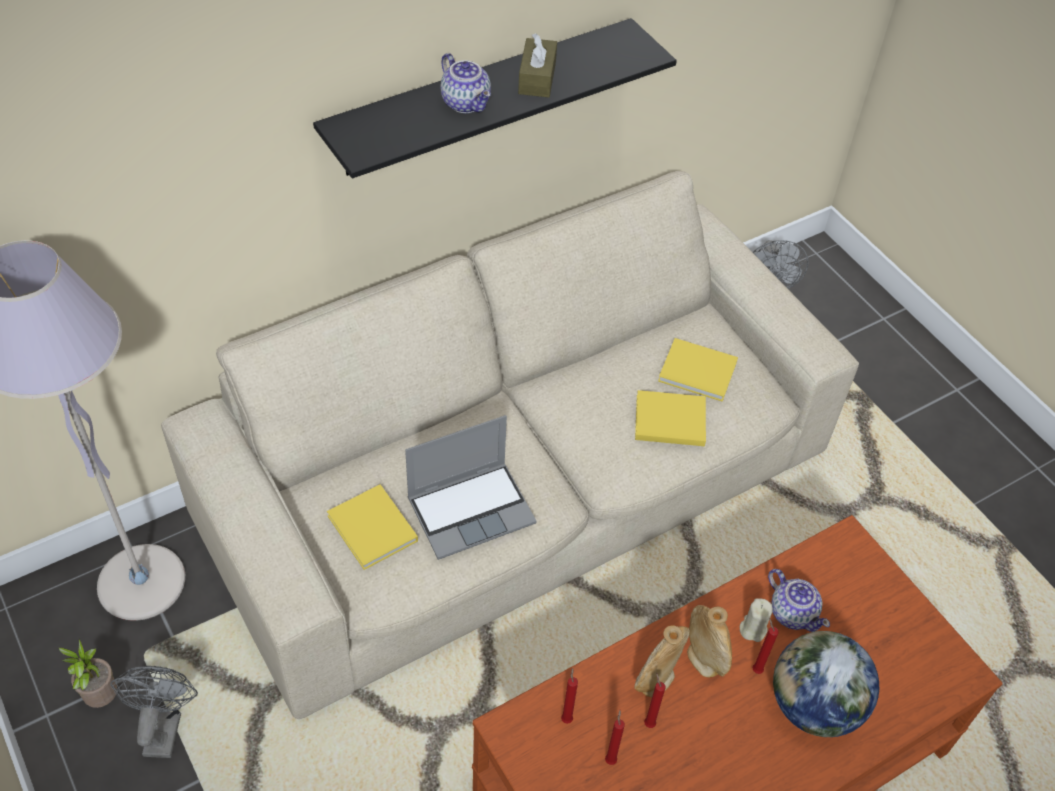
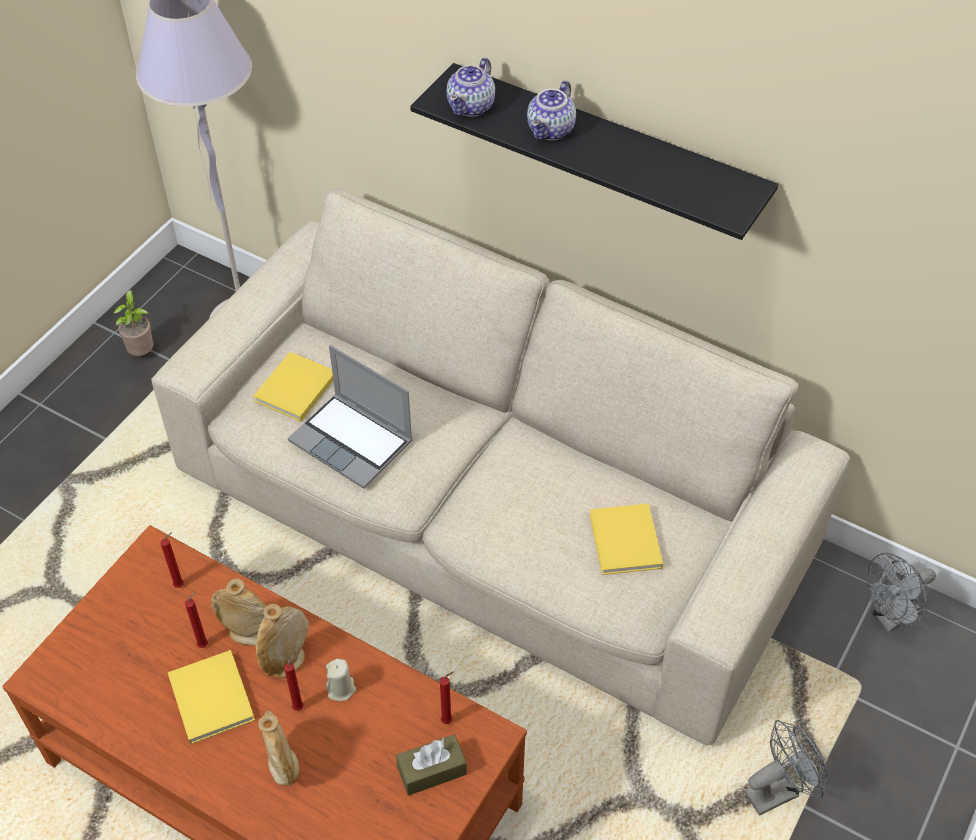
camera: 65 degrees right, 0 degrees up
(163, 727) = (137, 398): grey fan -> grey fan (778, 790)
(537, 78) = (625, 157): brown tissue box -> brown tissue box (432, 770)
(610, 759) = (157, 630): red candle -> red candle (448, 720)
(667, 420) = (546, 539): yellow book -> yellow book (210, 696)
(792, 612) = (377, 715): teapot -> teapot (471, 106)
(813, 706) = (283, 766): globe -> beige vase

